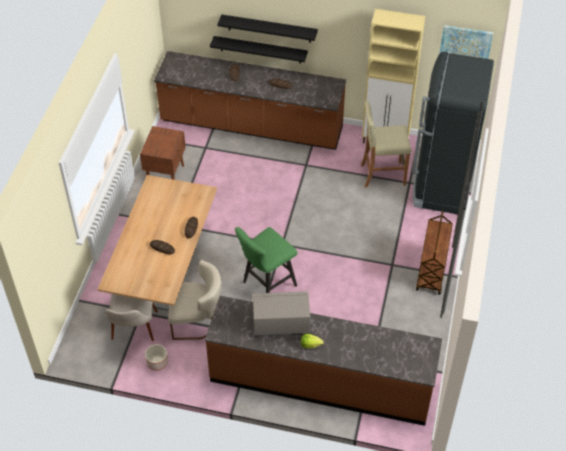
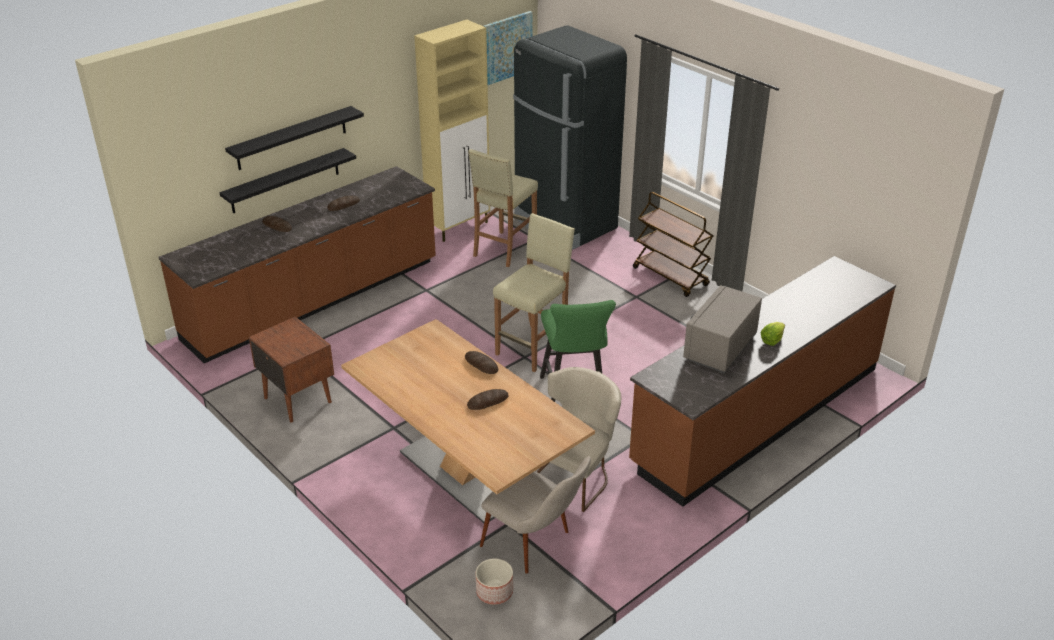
camera: 55 degrees left, 15 degrees down
(157, 362) = (609, 543): planter -> planter (495, 591)
(294, 244) = (534, 347): none -> beige stool

